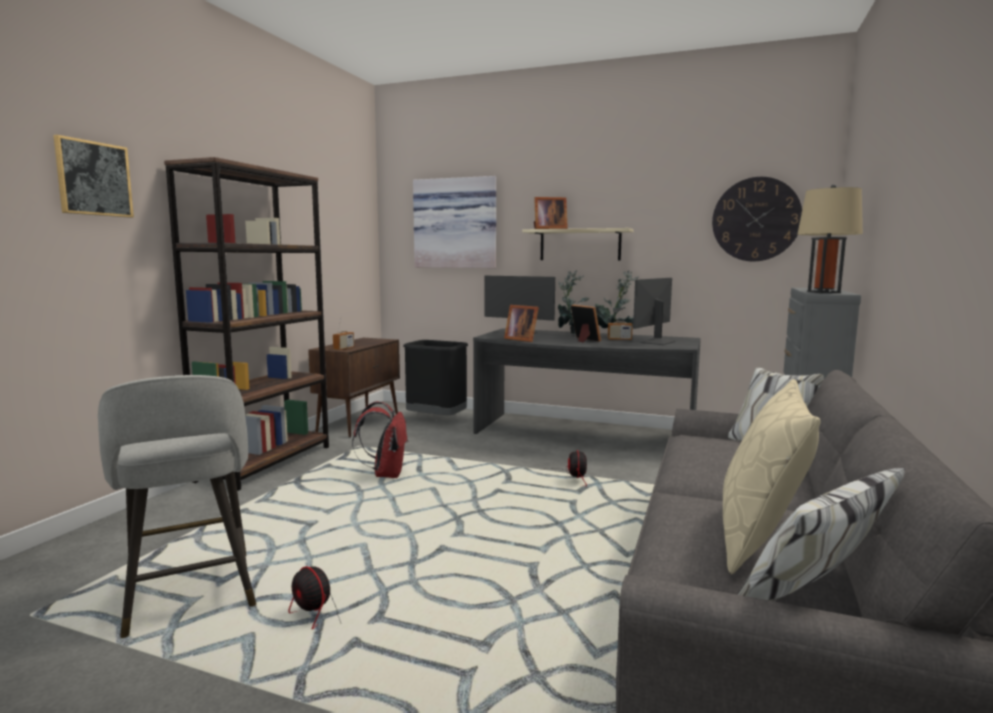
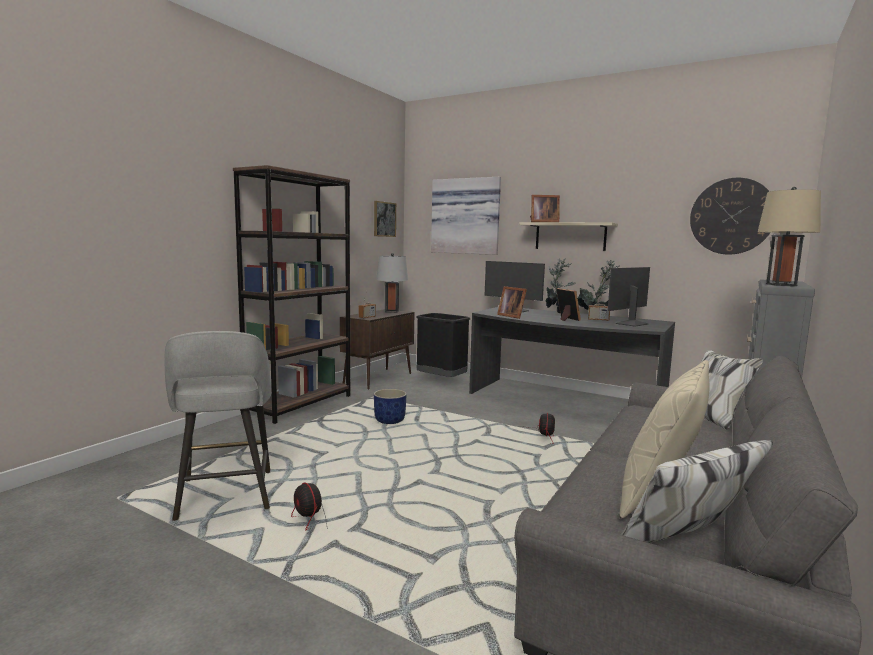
camera: 10 degrees right, 0 degrees up
(94, 178) = (181, 182): picture -> picture (384, 219)
(371, 340) = (392, 311): none -> grey table lamp
(386, 474) = (389, 420): red backpack -> blue planter

